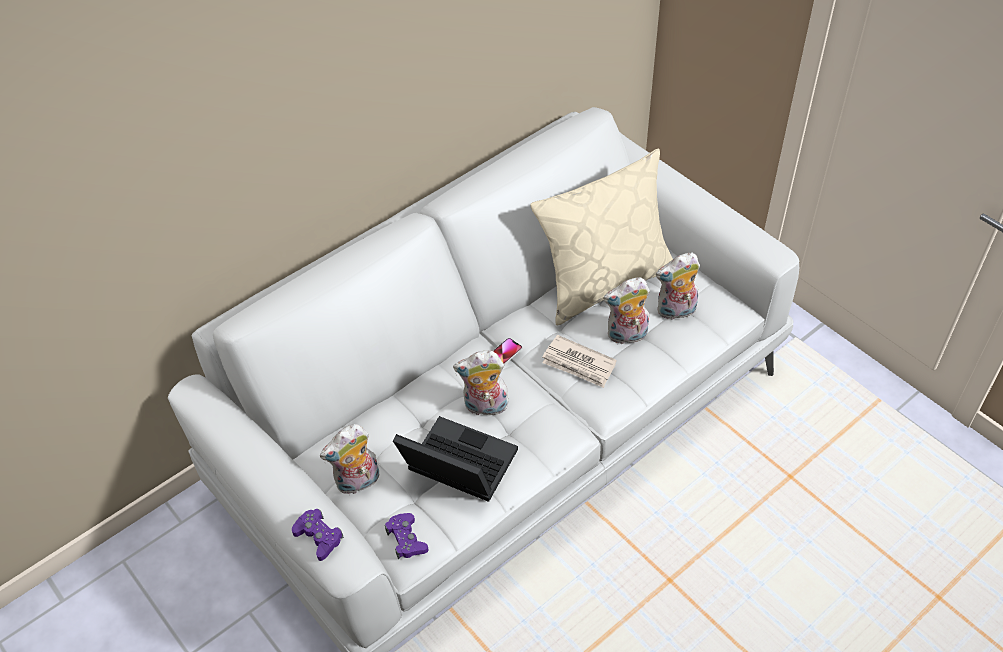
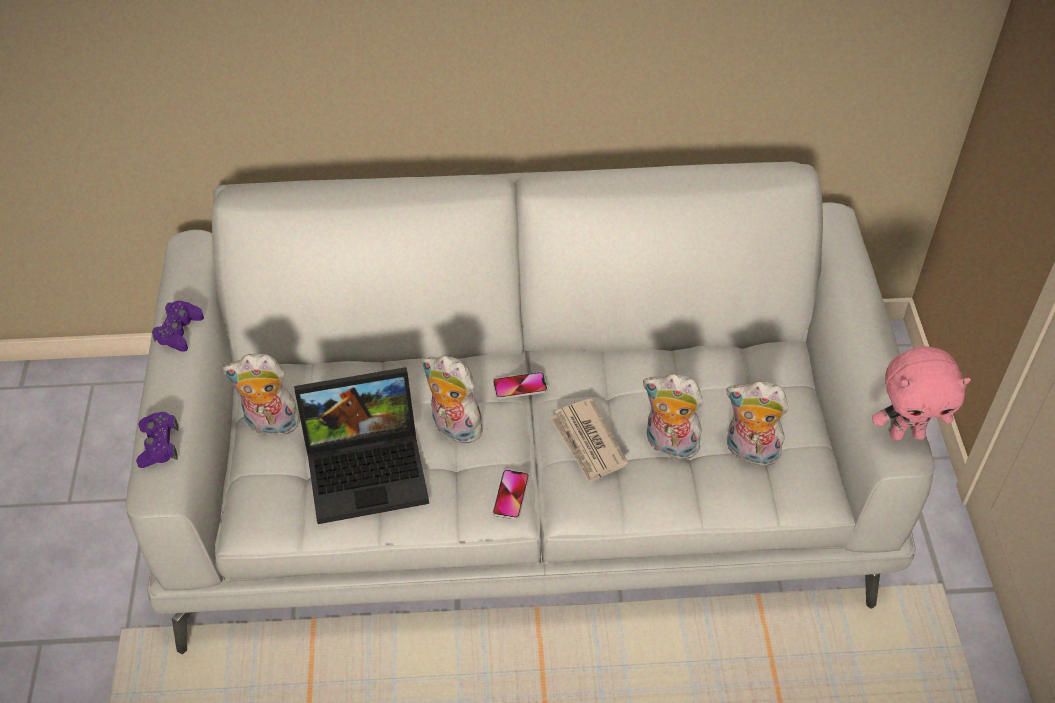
camera: 35 degrees right, 0 degrees up
(406, 539) = (260, 507): purple game controller -> purple game controller (179, 331)
(456, 467) = (369, 468): laptop -> laptop turned 105 degrees clockwise
(562, 425) = (511, 495): none -> phone
(604, 282) = (701, 374): beige pillow -> none
(770, 243) = (906, 434): none -> pink plush toy

